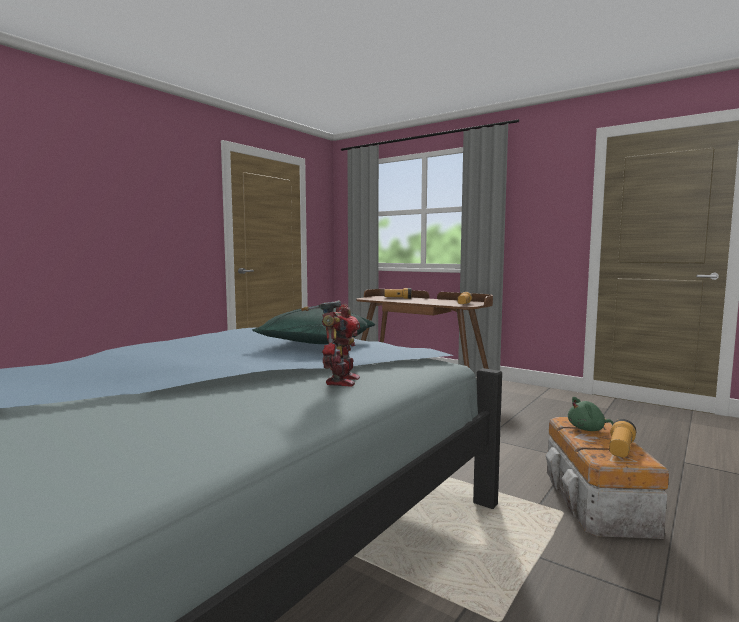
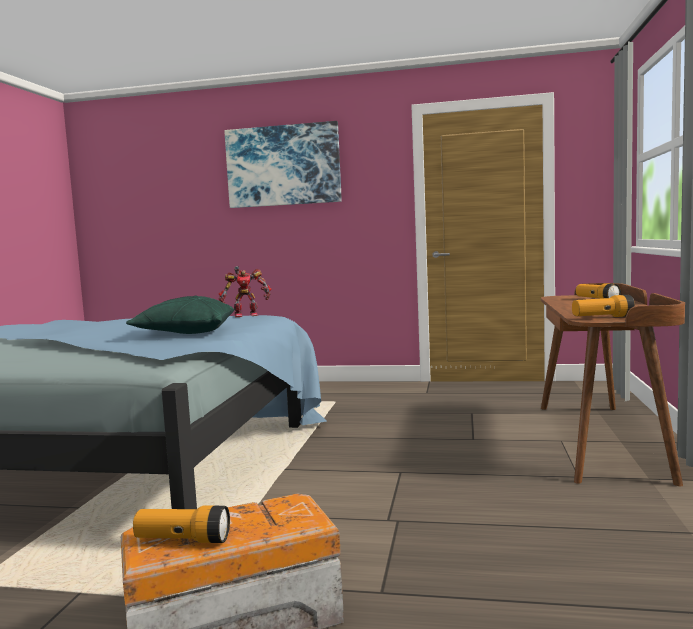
camera: 65 degrees right, 0 degrees up
(101, 168) = (283, 165): none -> picture
(339, 380) = (58, 356): toy robot -> toy robot (245, 315)
(588, 429) = (259, 516): green plush toy -> none

